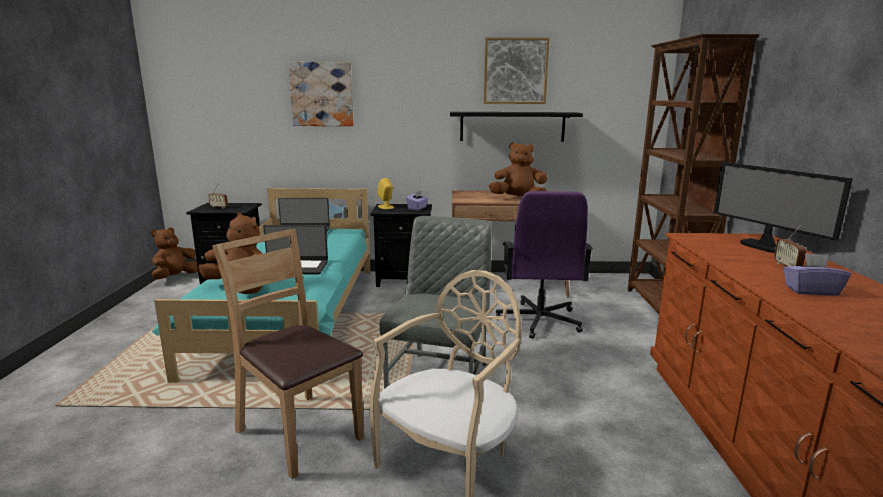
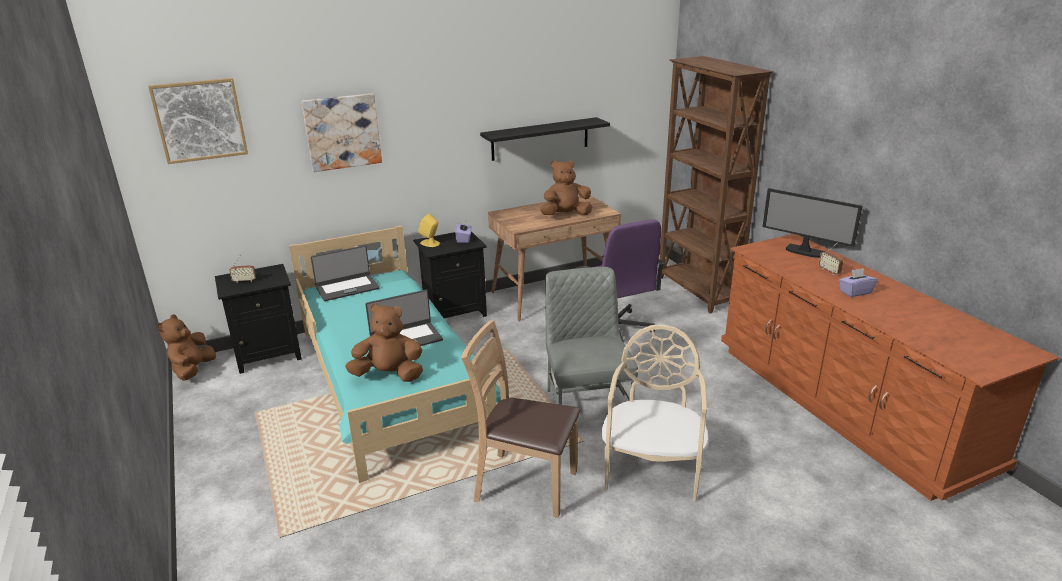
camera: 25 degrees left, 10 degrees up
(515, 71) = (540, 84): picture -> picture (200, 120)

